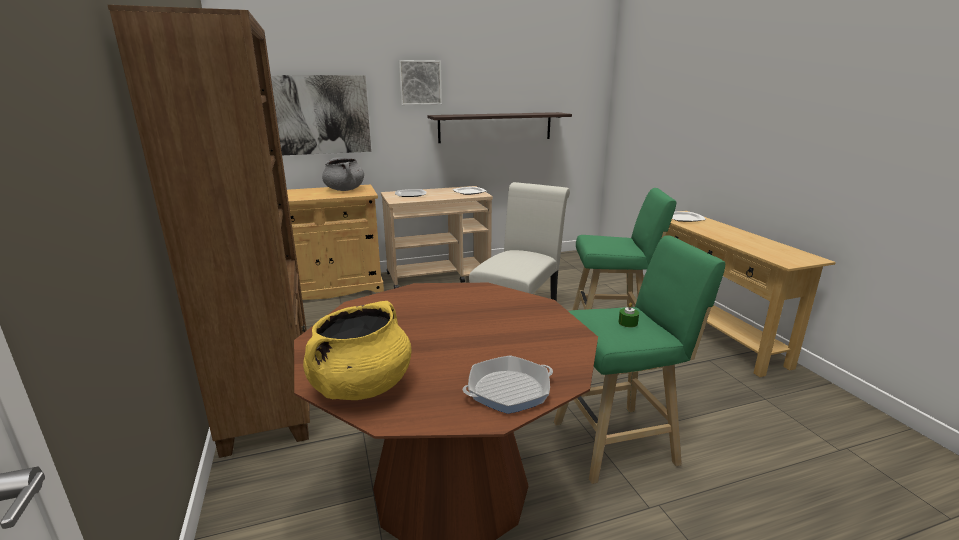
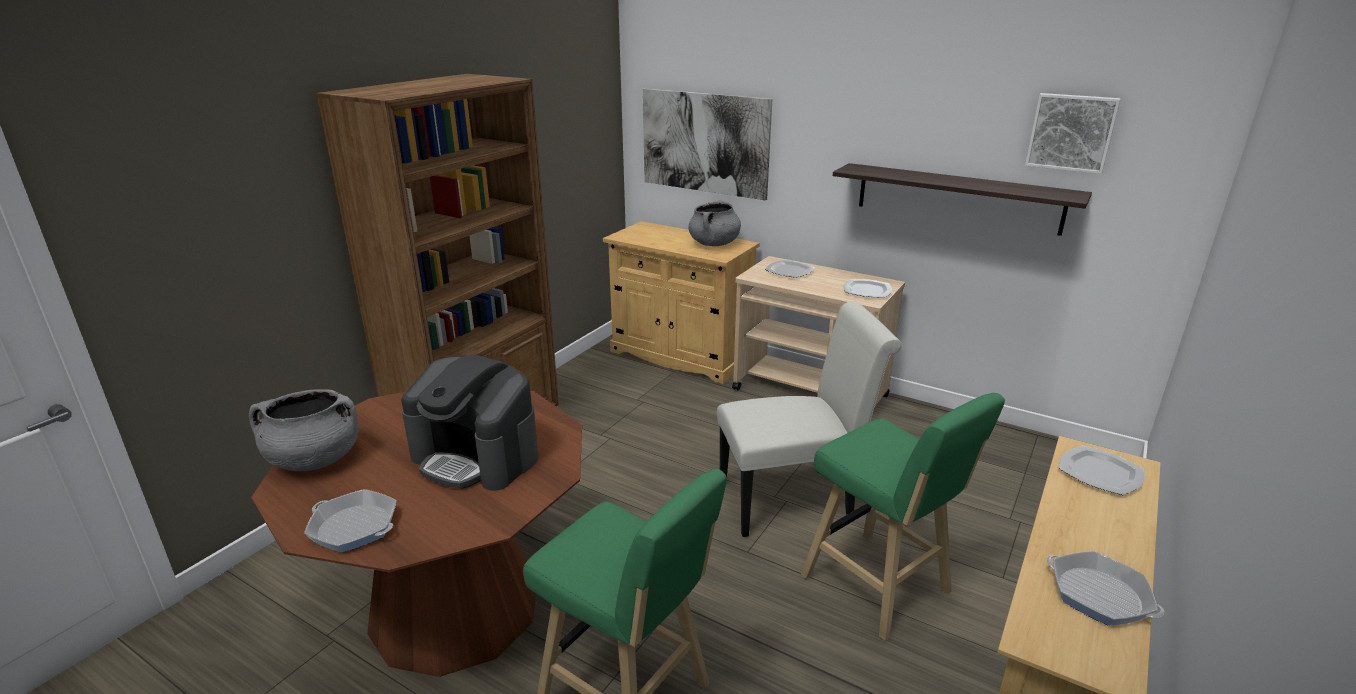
camera: 50 degrees right, 5 degrees up
(361, 387) = (314, 459): yellow cooking pot -> grey cooking pot
(420, 82) = (844, 115): picture -> picture (1071, 132)
(475, 321) = (476, 457): none -> coffee machine
(628, 323) = (608, 552): green candle -> none
(765, 244) = (1099, 595): none -> frying pan

